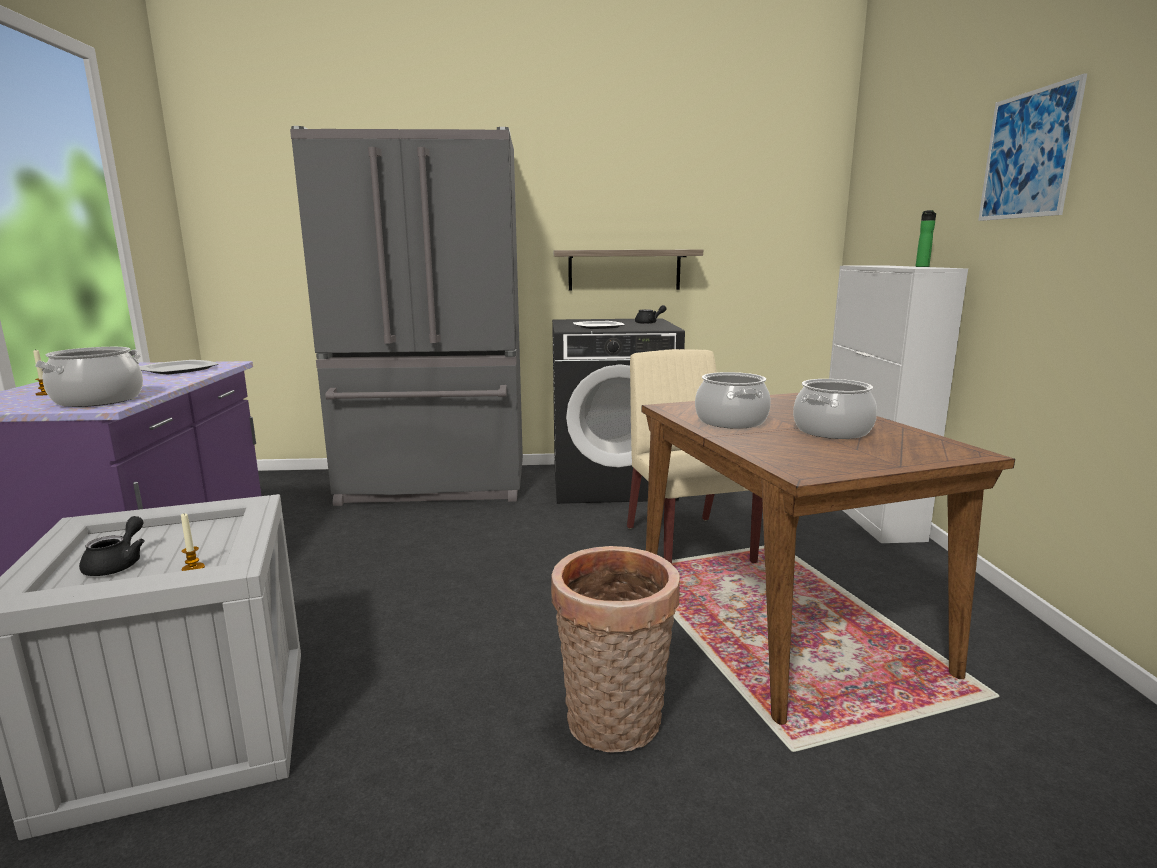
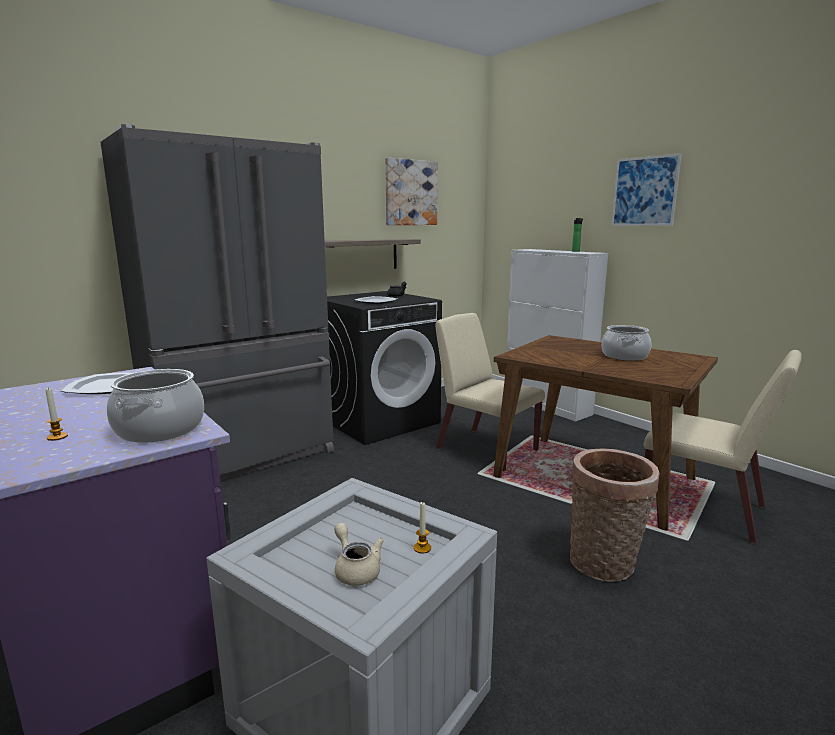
camera: 35 degrees left, 0 degrees up
(118, 564) = (355, 569): black teapot -> beige teapot
(708, 187) = (410, 193): none -> picture
(730, 421) = (568, 359): cooking pot -> none
(904, 724) = (704, 508): none -> beige chair

